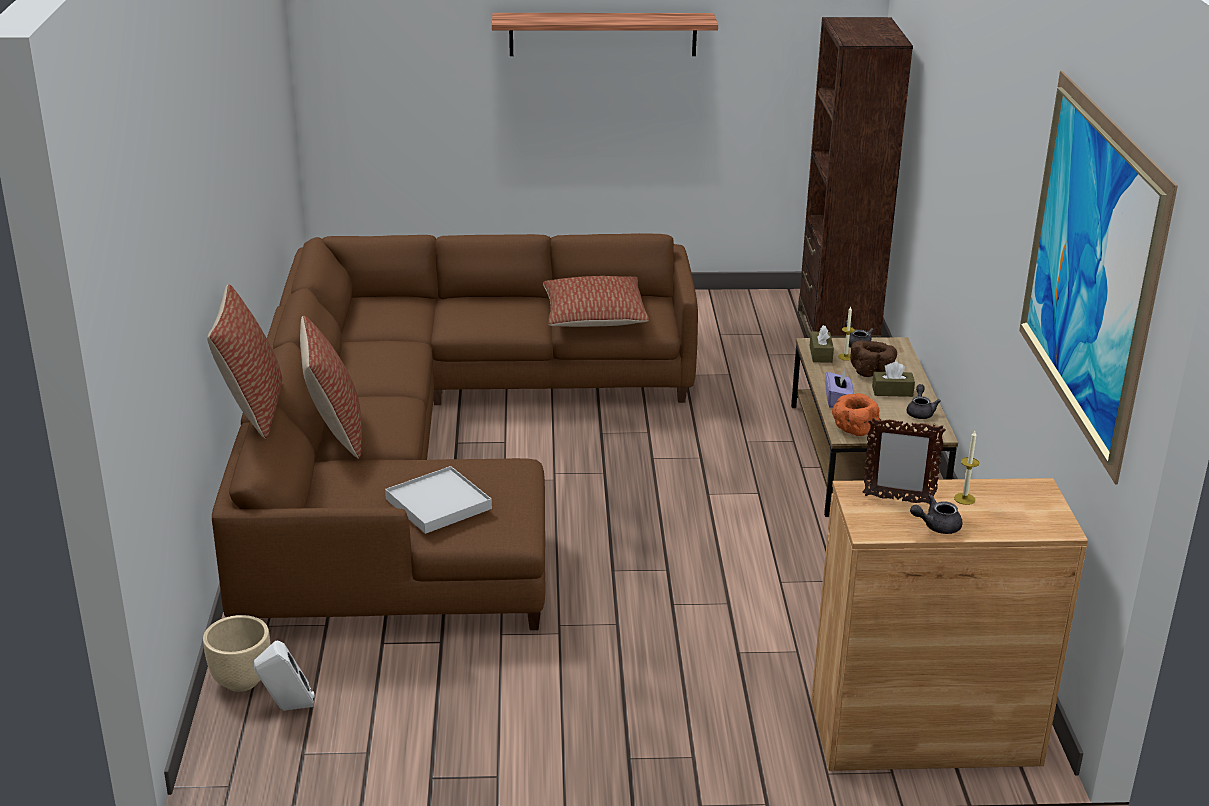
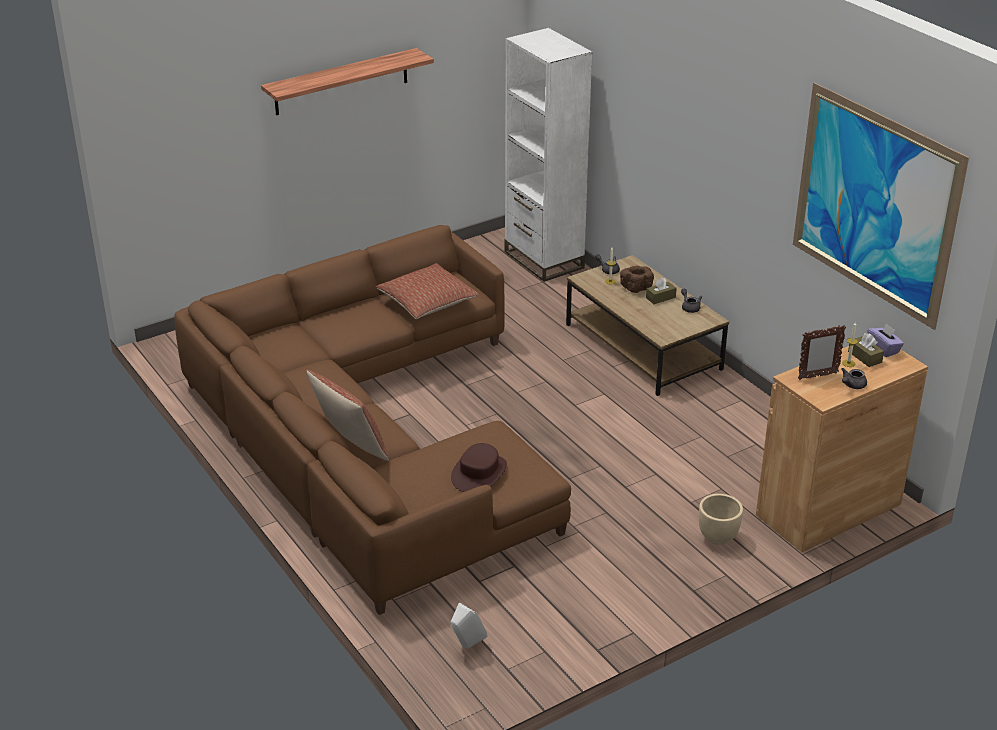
camera: 30 degrees left, 5 degrees up
(241, 681) = (418, 642): beige planter -> beige planter (717, 537)
(252, 409) = (322, 451): pillow -> none
(438, 504) = (479, 473): white tray -> brown hat
(820, 354) = (593, 284): brown tissue box -> brown tissue box (864, 357)
(837, 333) = (543, 260): brown bookcase -> white bookcase
(838, 400) = (636, 315): purple tissue box -> purple tissue box (883, 349)
(853, 430) = (664, 333): orange bowl -> none

